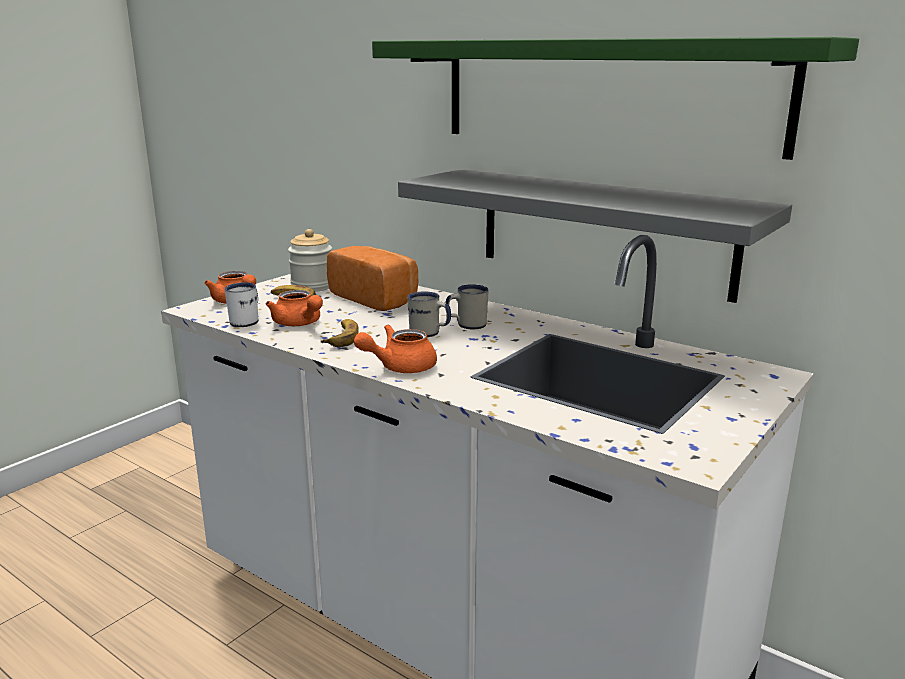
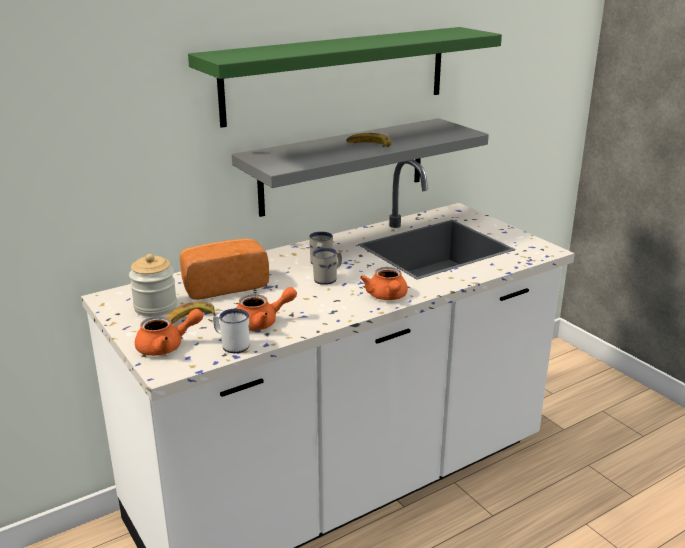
camera: 70 degrees left, 5 degrees up
(342, 338) = (311, 309): banana -> banana (369, 145)

